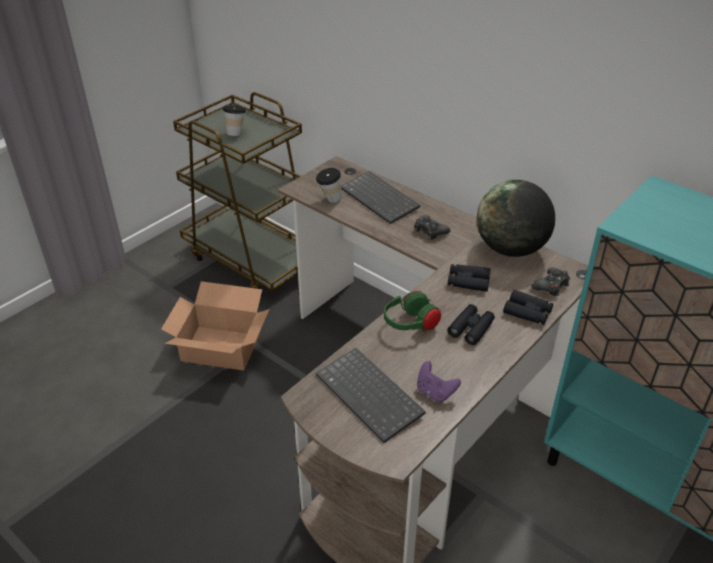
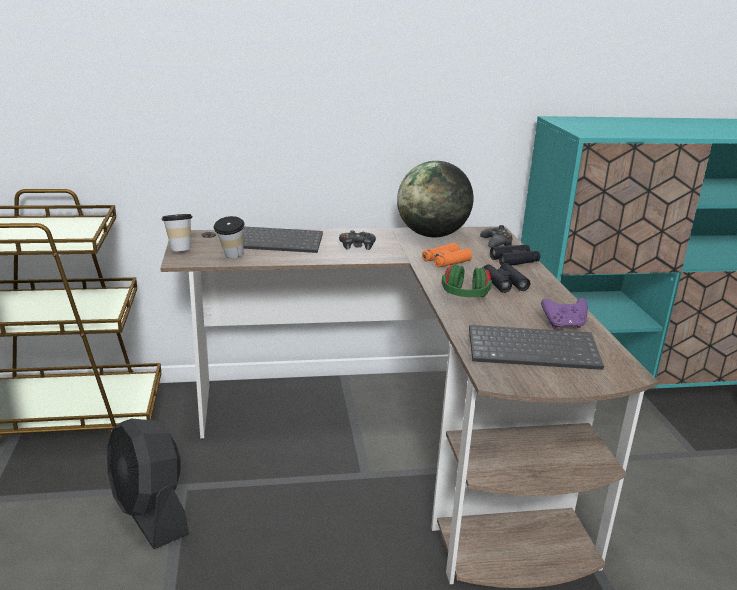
camera: 50 degrees left, 15 degrees down
(221, 348) = (150, 512): cardboard box -> black fan
(236, 133) = (37, 235): cup -> cup (179, 249)
(468, 282) = (446, 261): black binoculars -> orange binoculars

